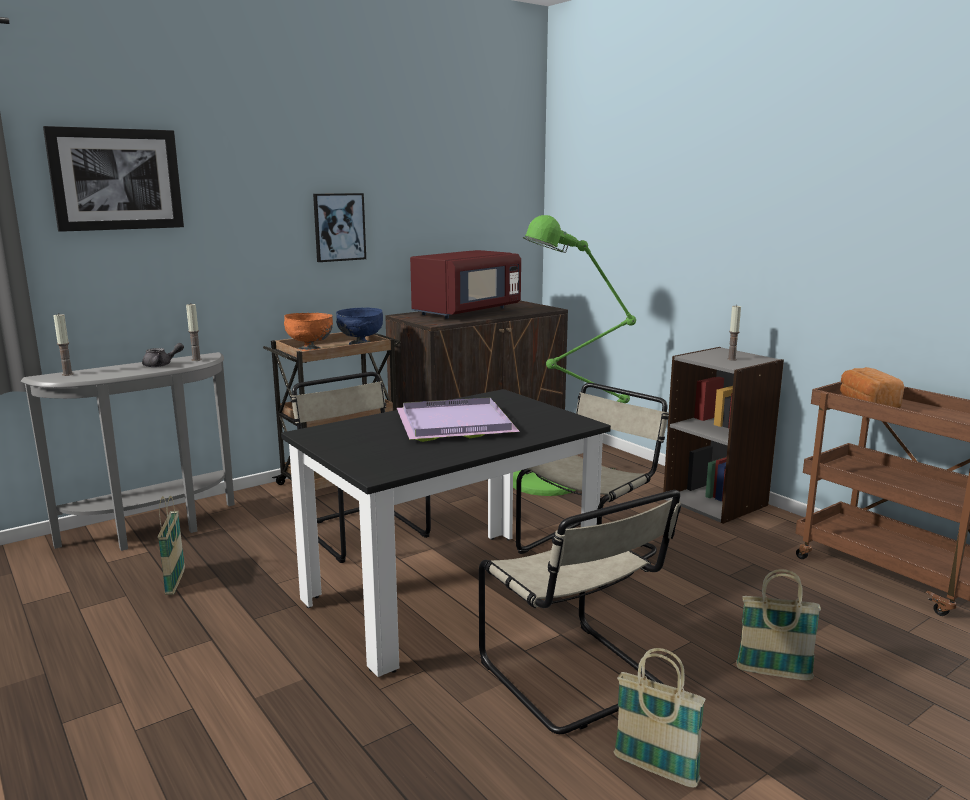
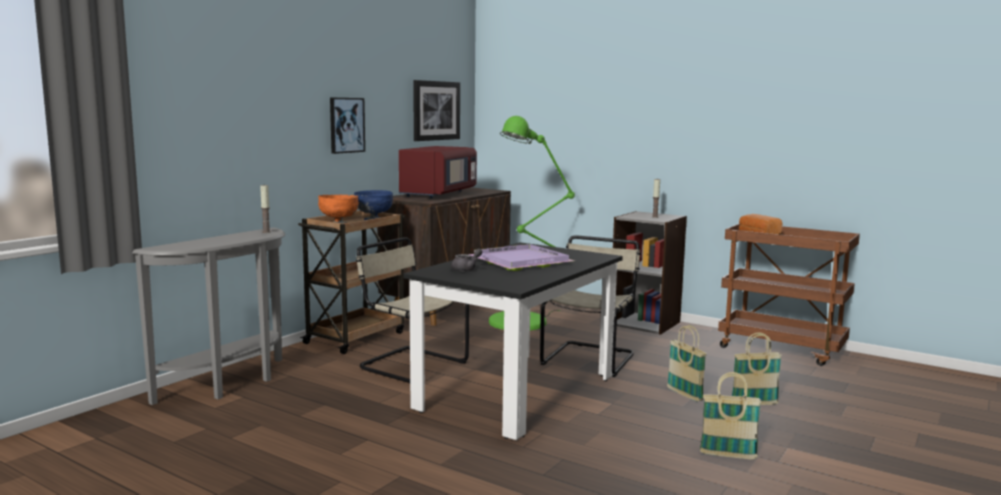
camera: 20 degrees left, 5 degrees down
(67, 374) = (173, 245): candle -> none
(116, 179) = (196, 80): picture -> picture (436, 110)
(161, 365) = (244, 236): grey teapot -> grey teapot (466, 269)
(175, 582) = (294, 412): basket -> basket (684, 395)
(575, 679) = (643, 423): beige chair -> none

